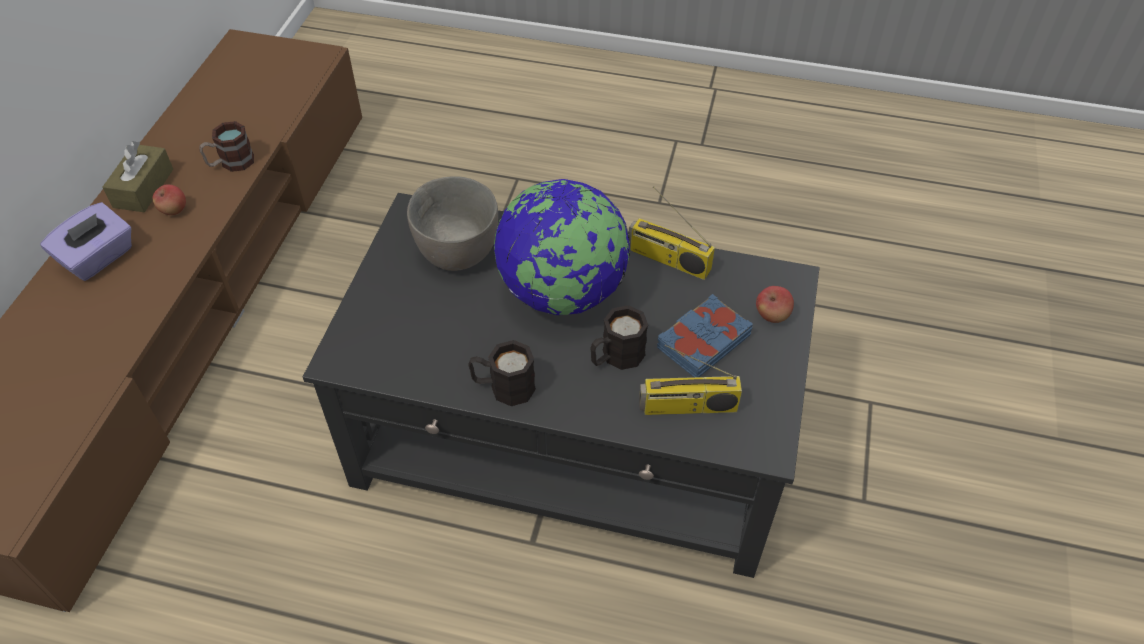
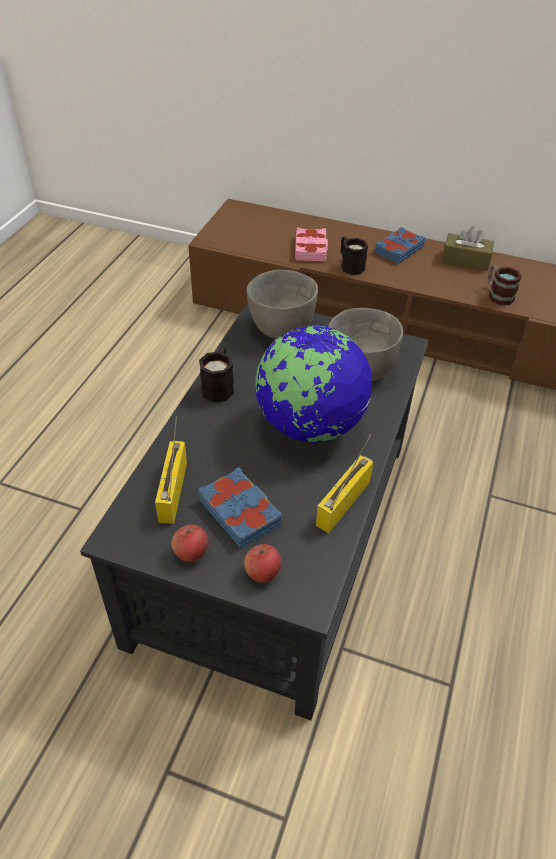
camera: 95 degrees right, 5 degrees down
(74, 365) = (311, 249): none -> pink book
(99, 258) = (398, 249): purple tissue box -> blue book
(174, 210) = (444, 274): apple -> apple (191, 553)
(375, 334) = (280, 327): none -> grey bowl
(616, 357) = (234, 451): black mug -> black mug (350, 265)

